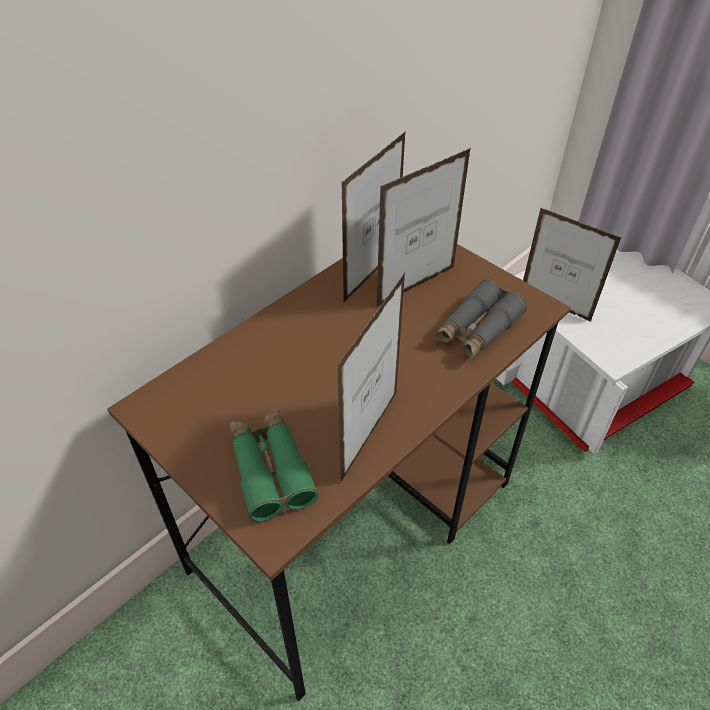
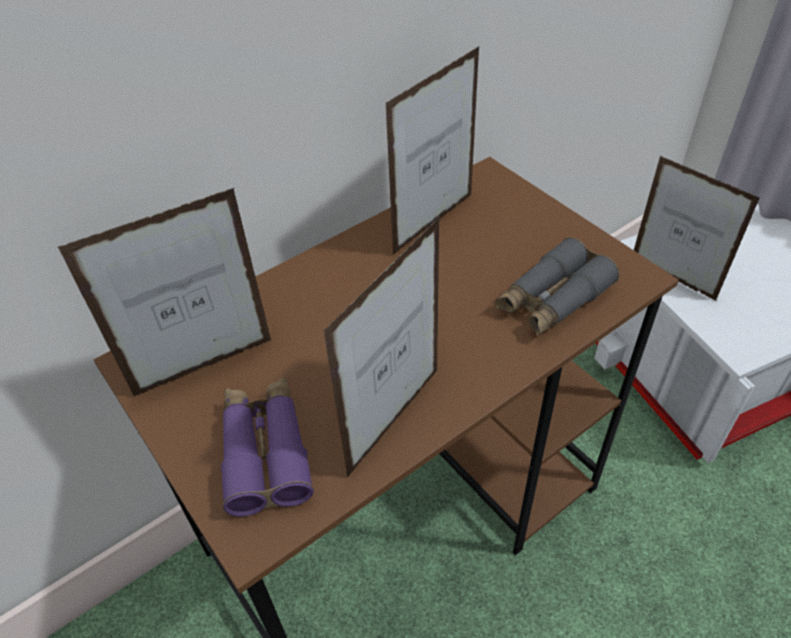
camera: 10 degrees right, 0 degrees up
(270, 469) = (265, 451): green binoculars -> purple binoculars
(416, 286) = (485, 241): picture frame -> picture frame (205, 367)

